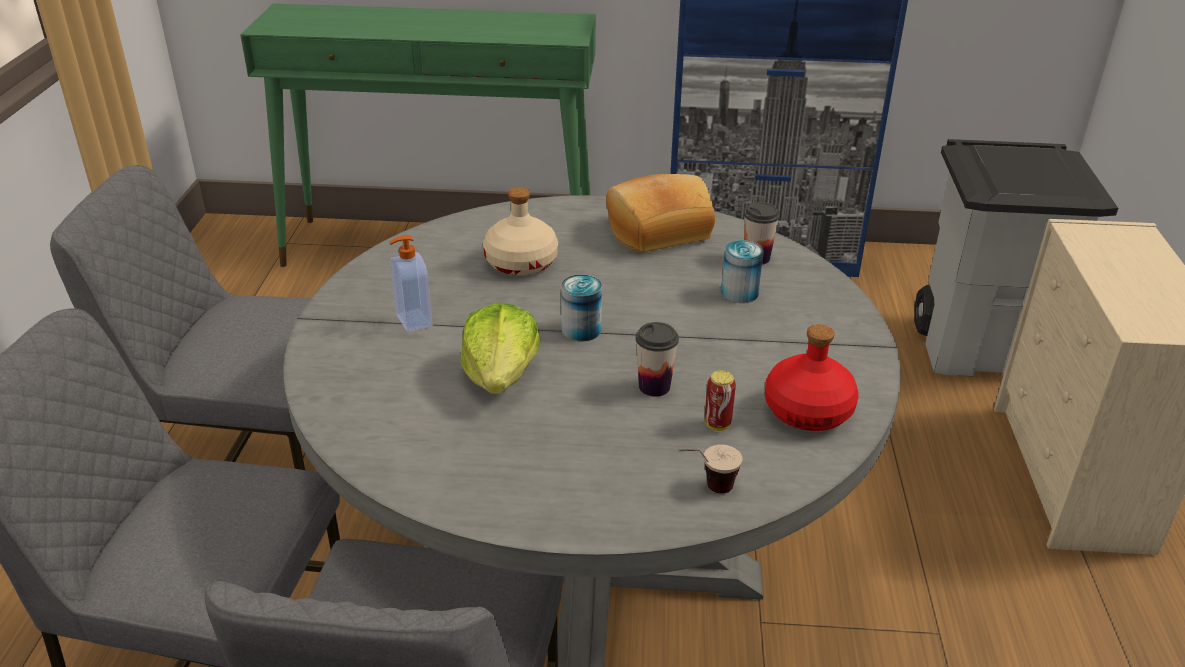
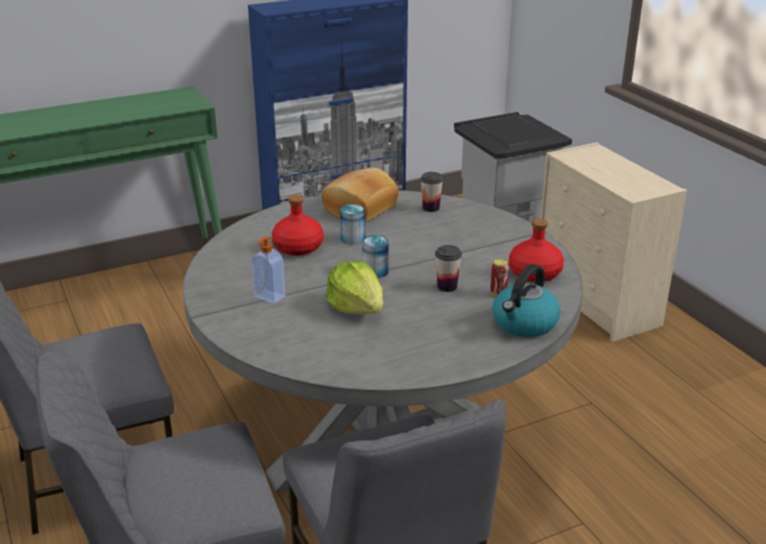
camera: 30 degrees left, 5 degrees down
(522, 263) = (298, 247): beige bottle -> red bottle
(706, 489) = (524, 324): cup -> kettle
(739, 293) = (441, 228): can -> can (353, 238)

